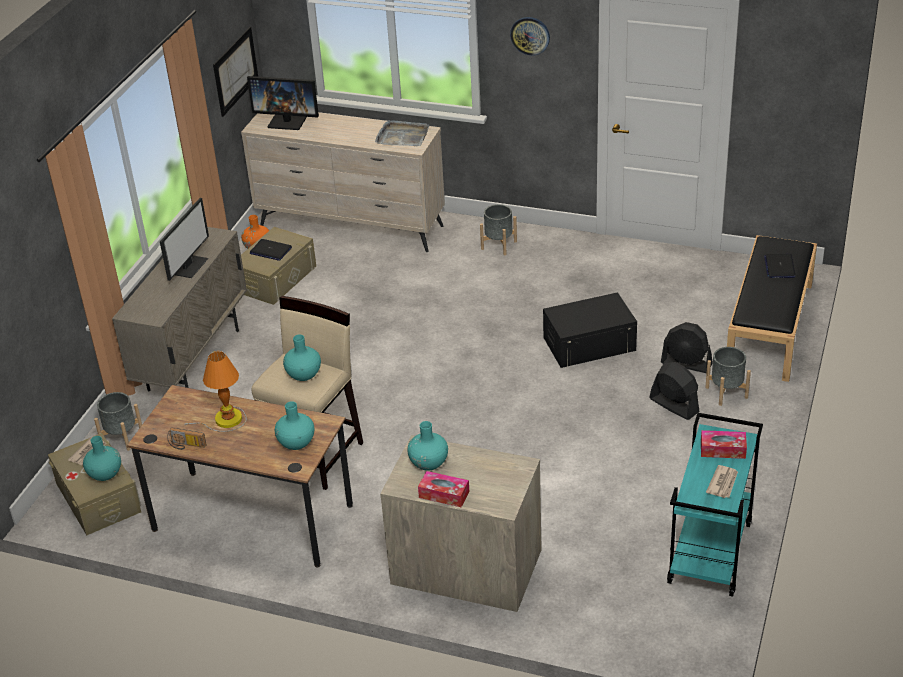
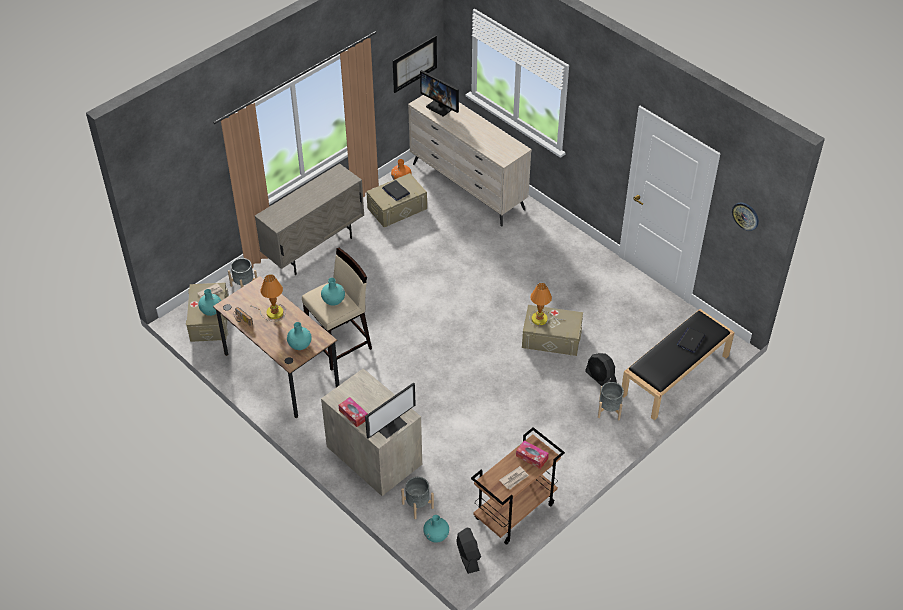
camera: 25 degrees right, 10 degrees up
(190, 266) = (319, 195): monitor -> monitor (391, 425)
(402, 136) = (502, 147): grey tray -> none
(428, 463) = (359, 391): turquoise vase -> turquoise vase (436, 535)
(498, 245) = (549, 239): grey planter -> grey planter (417, 505)
(530, 35) = (595, 116): wall clock -> wall clock (745, 216)
(572, 317) = (541, 318): none -> table lamp
(589, 344) = (551, 338): black storage box -> beige storage box
(674, 405) = (570, 404): black fan -> black fan (468, 556)
(710, 554) = (514, 512): turquoise cart -> brown cart

